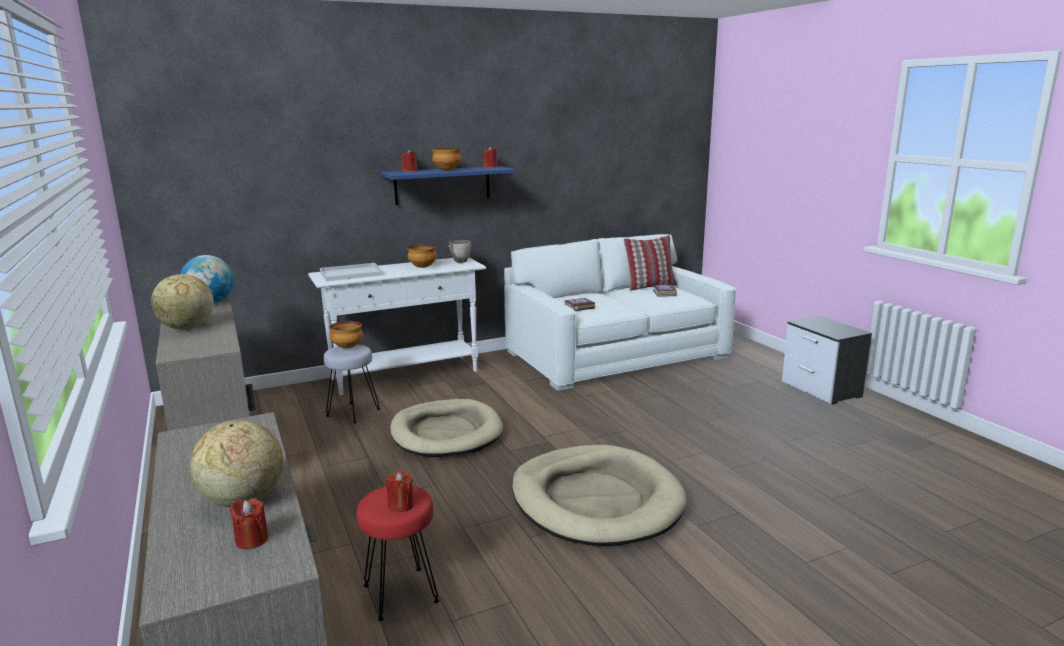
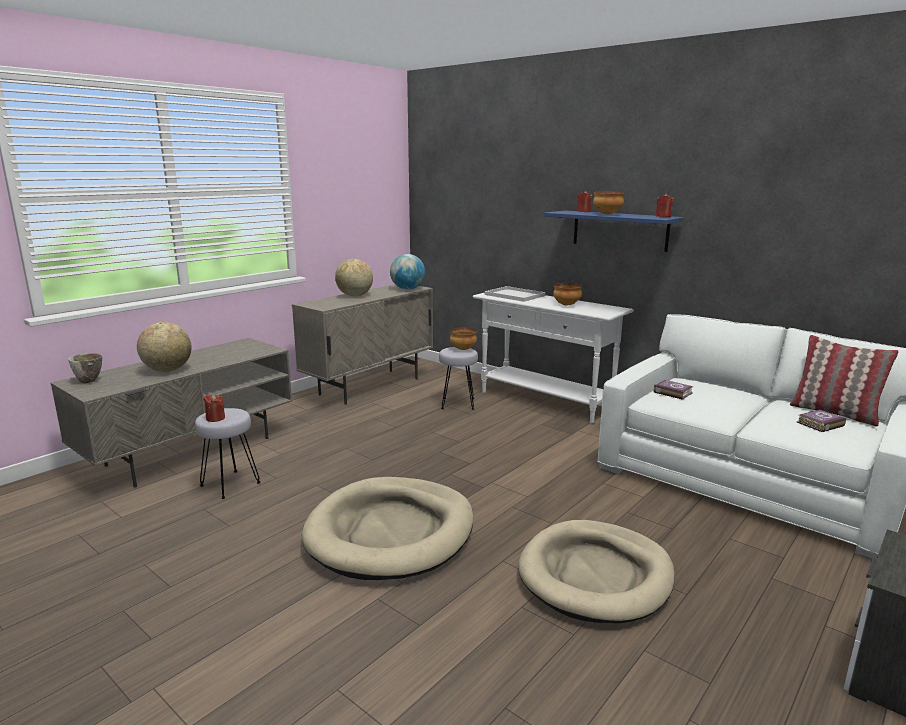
camera: 65 degrees right, 0 degrees up
(252, 540) = (123, 381): red candle -> none
(402, 593) = (230, 485): red stool -> grey stool
(446, 433) = (458, 442): beige dog bed -> beige dog bed (595, 575)
(461, 261) = (608, 310): bowl -> bowl (89, 381)

